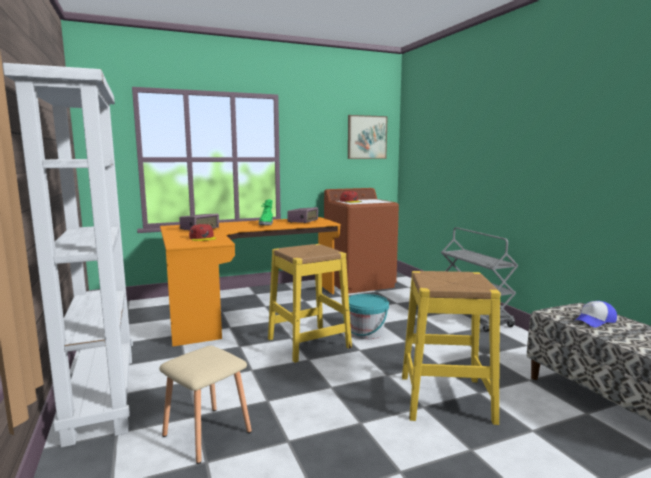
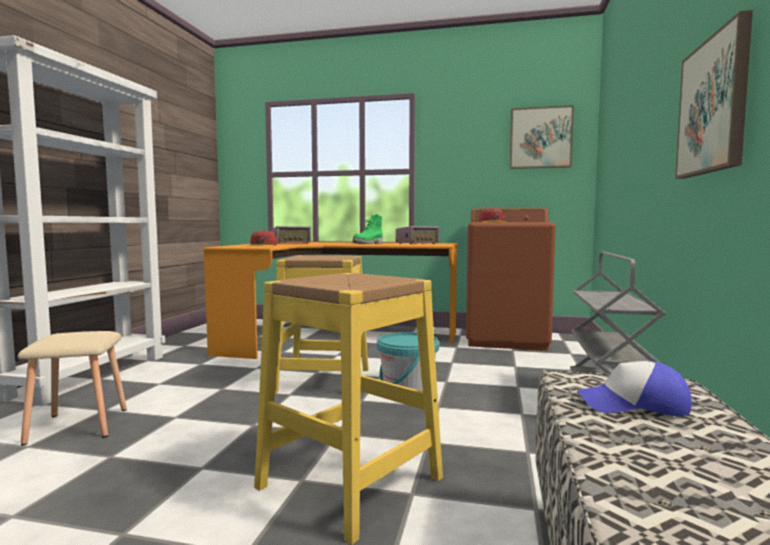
camera: 35 degrees right, 5 degrees down
(553, 164) = (713, 106): none -> picture

